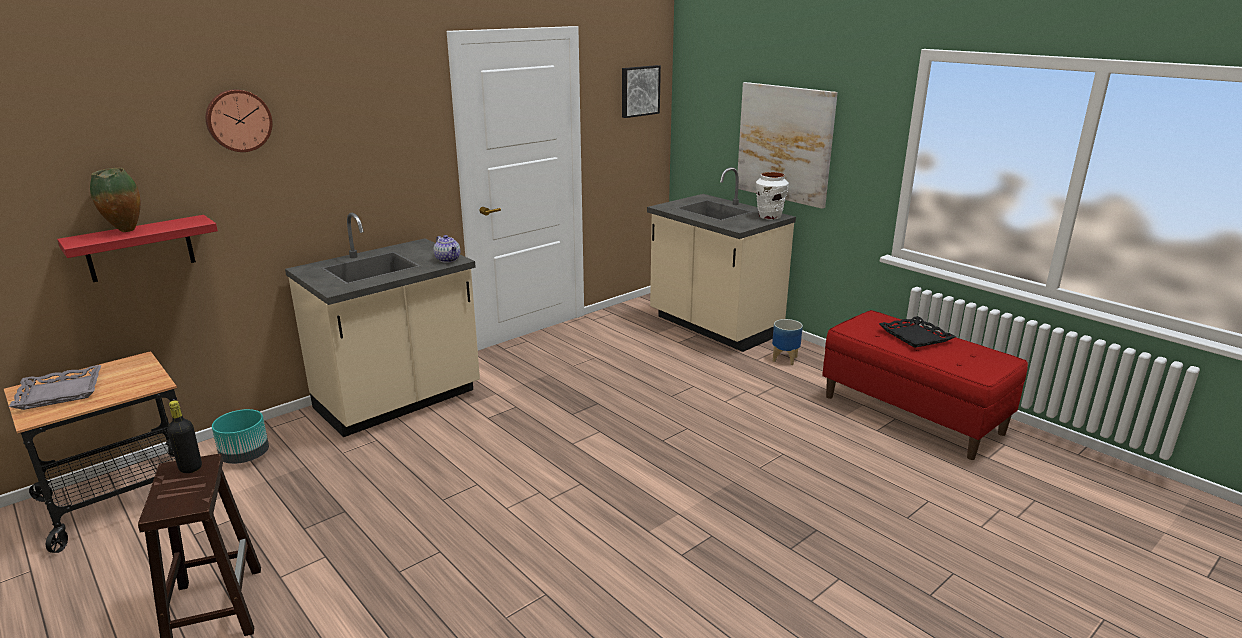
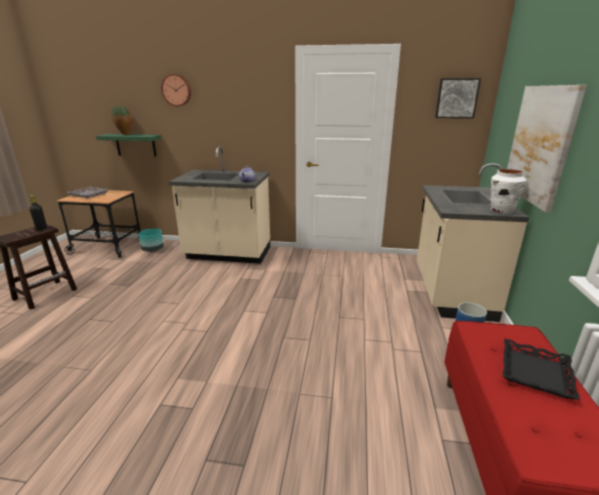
camera: 50 degrees right, 0 degrees up
(140, 249) = (135, 145): red shelf -> green shelf

